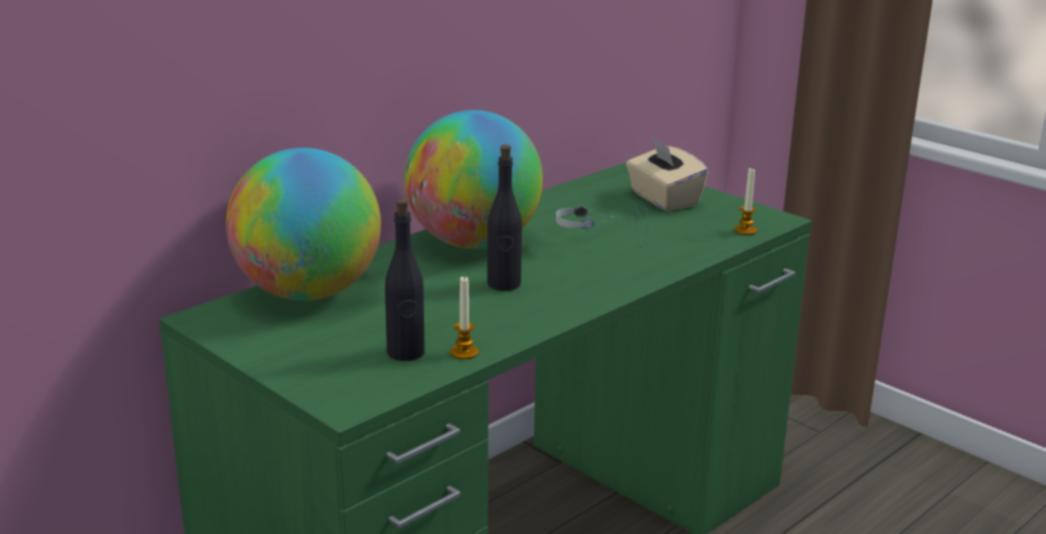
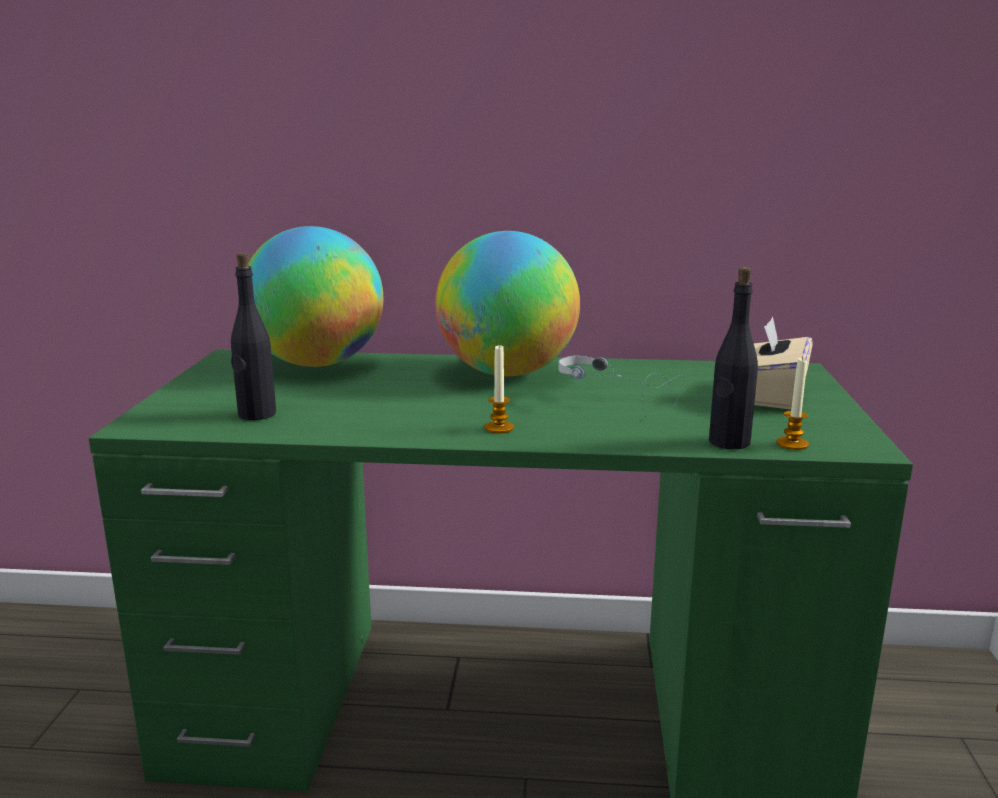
camera: 50 degrees right, 5 degrees down
(464, 352) = (286, 429): candle -> candle (499, 428)
(504, 284) = (445, 403): black bottle -> black bottle (728, 442)

